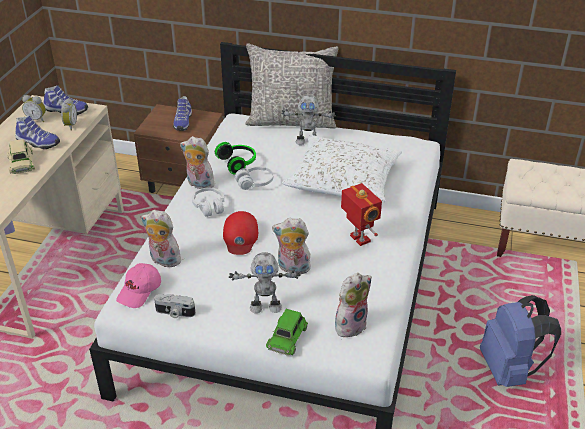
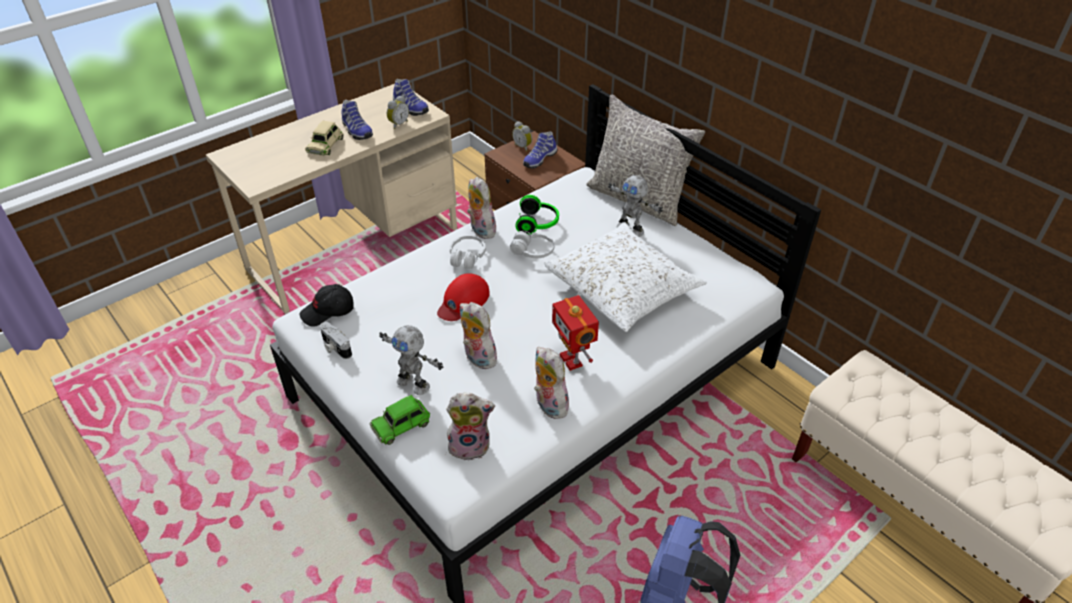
camera: 35 degrees right, 5 degrees up
(37, 119) = (379, 107): alarm clock -> alarm clock (523, 147)
(140, 291) = (328, 312): pink cap -> black cap
(163, 260) = (375, 292): plush toy -> plush toy (548, 405)
(359, 239) = (572, 360): toy robot -> toy robot turned 150 degrees clockwise

